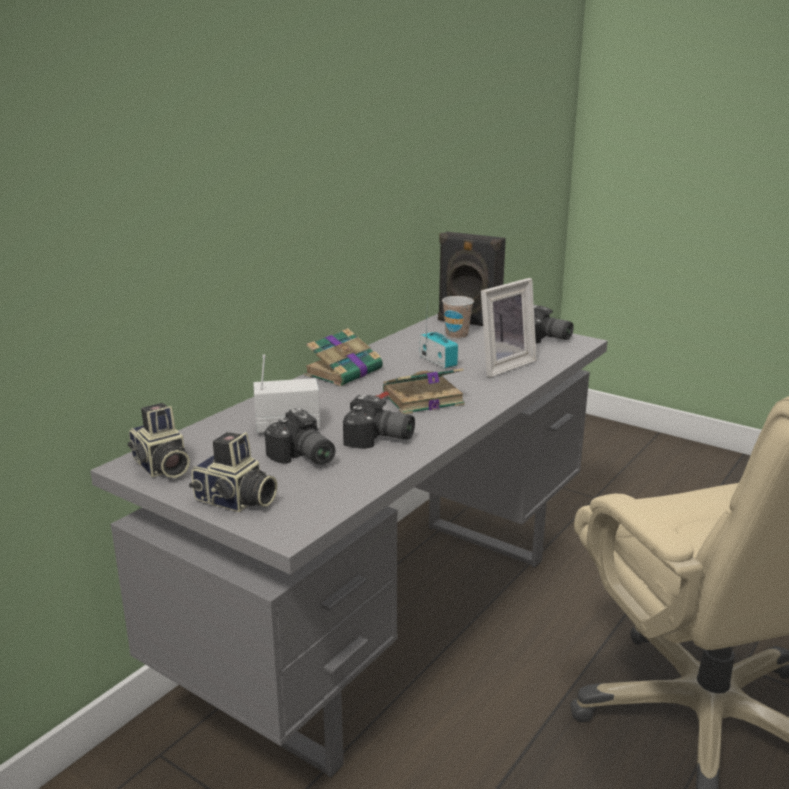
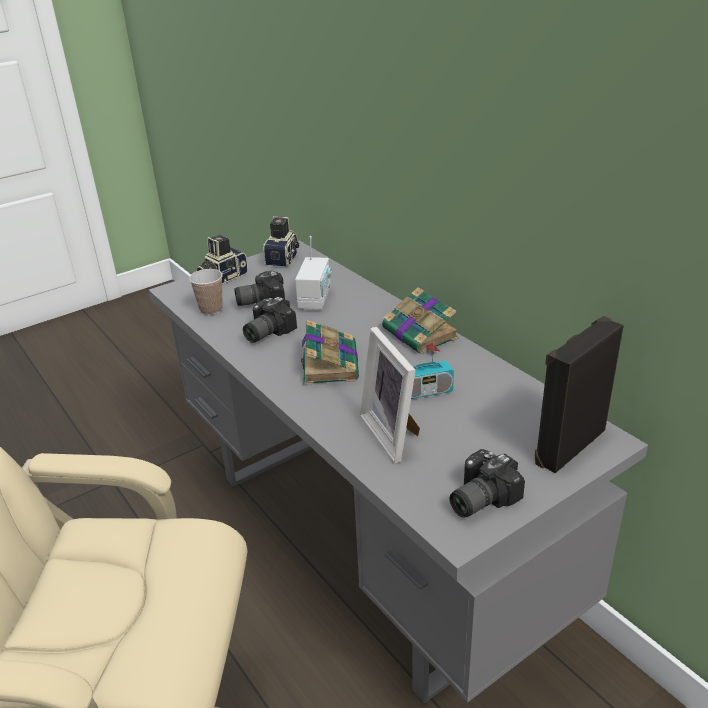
camera: 110 degrees right, 10 degrees up
(161, 467) = (284, 258): camera -> camera turned 120 degrees clockwise
(456, 335) = (515, 424): cup -> cup (211, 309)

